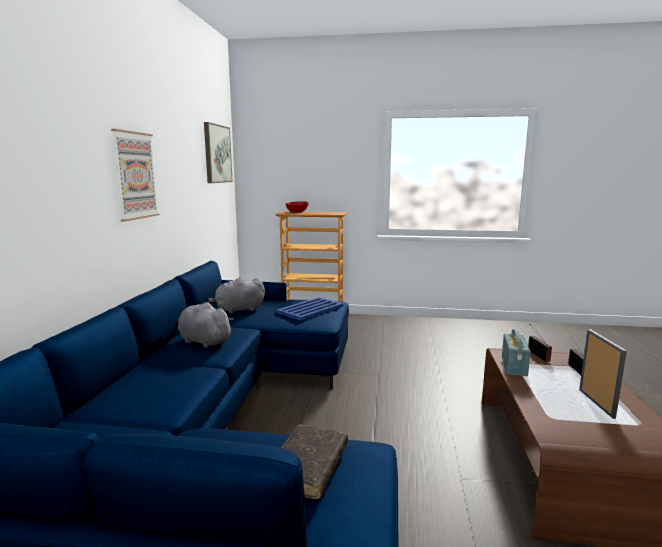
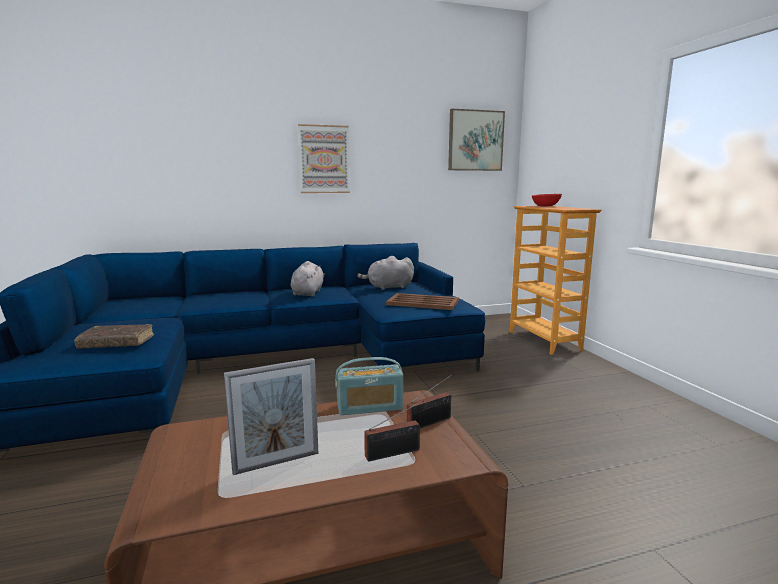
camera: 65 degrees right, 0 degrees up
(238, 310) = (388, 287): grey plush toy -> grey plush toy turned 60 degrees counterclockwise
(310, 309) = (422, 302): blue tray -> brown tray

